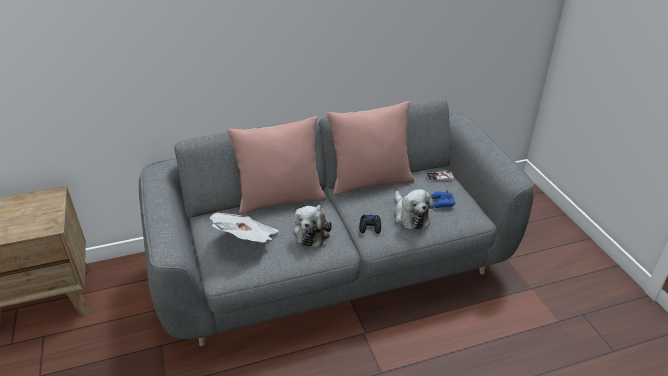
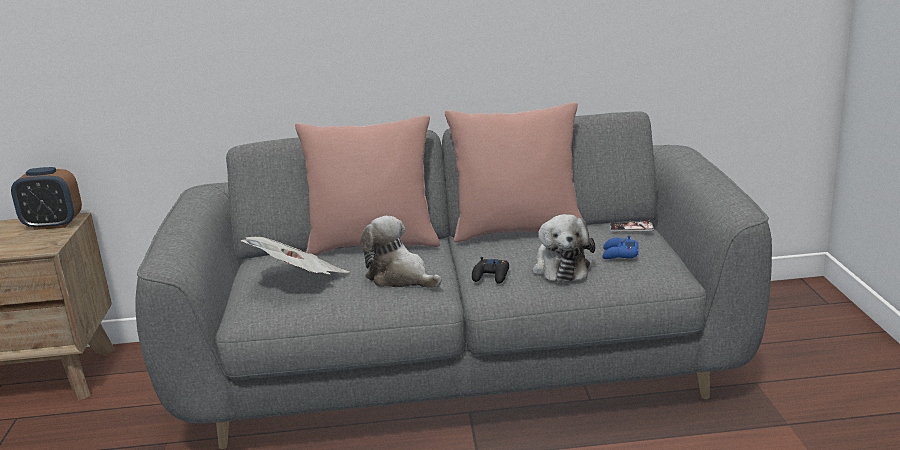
camera: 15 degrees right, 15 degrees down
(44, 201) = (53, 225): none -> alarm clock
(312, 232) = (400, 278): plush toy -> plush toy turned 105 degrees clockwise

